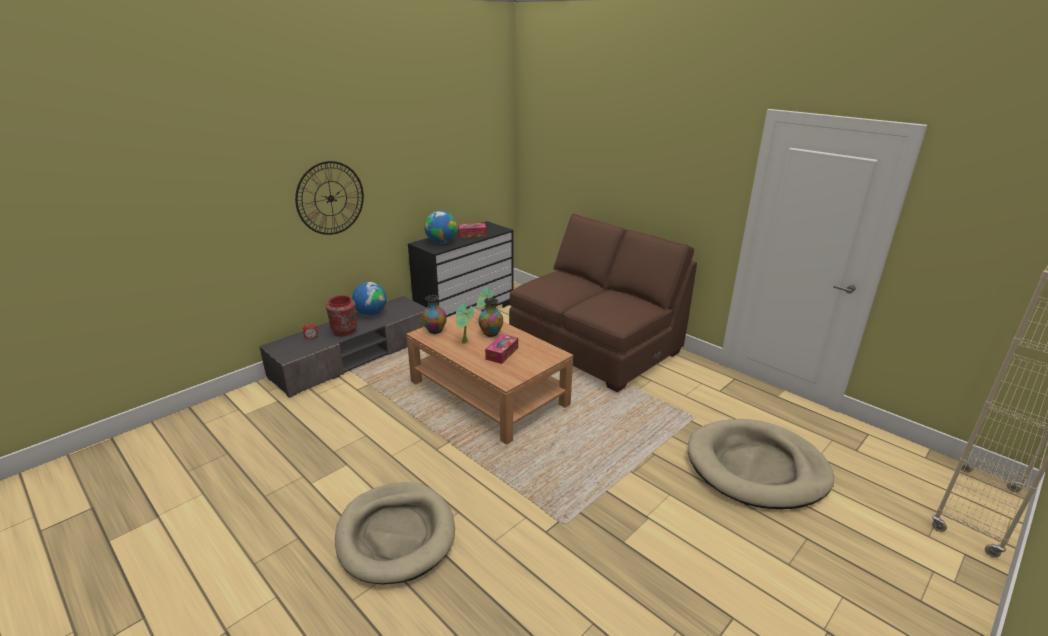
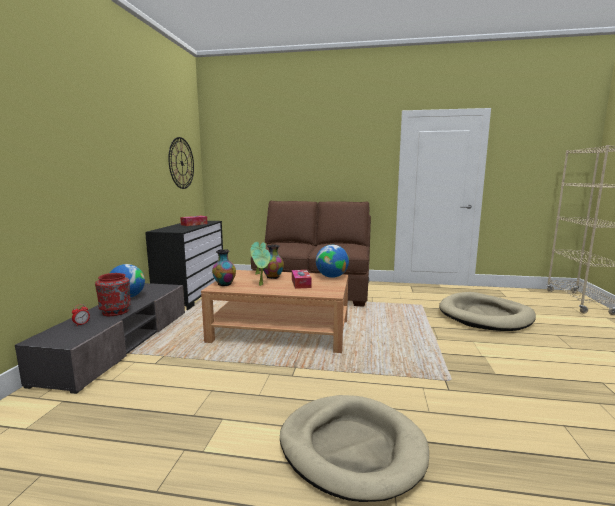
camera: 35 degrees left, 15 degrees down
(330, 198) = (85, 175): wall clock -> wall clock (181, 163)
(441, 242) = (176, 228): globe -> globe (331, 277)

